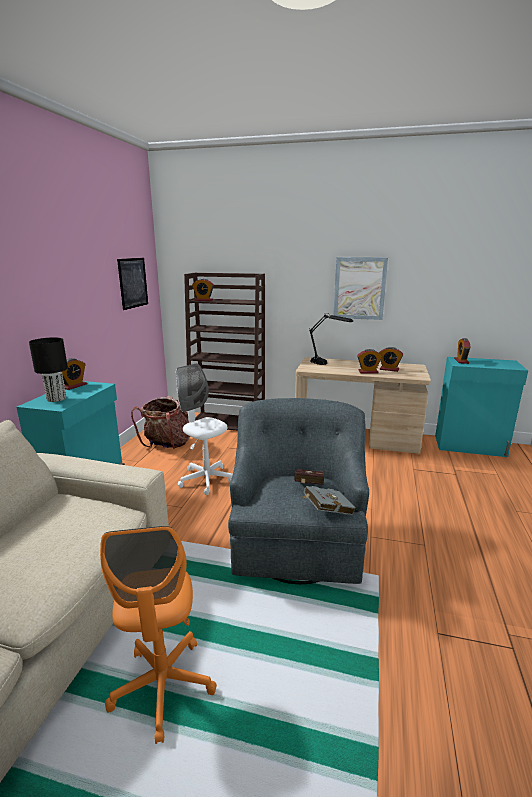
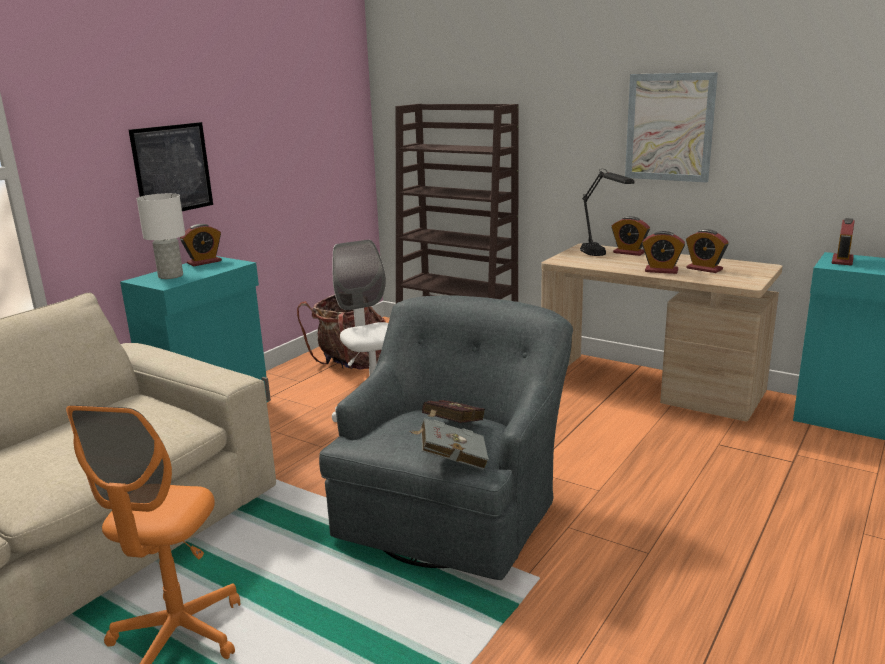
camera: 20 degrees right, 0 degrees up
(56, 399) = (170, 276): black table lamp -> white table lamp
(133, 283) = (322, 120): picture -> picture (172, 169)
(203, 300) = (424, 147): alarm clock -> alarm clock (629, 252)

